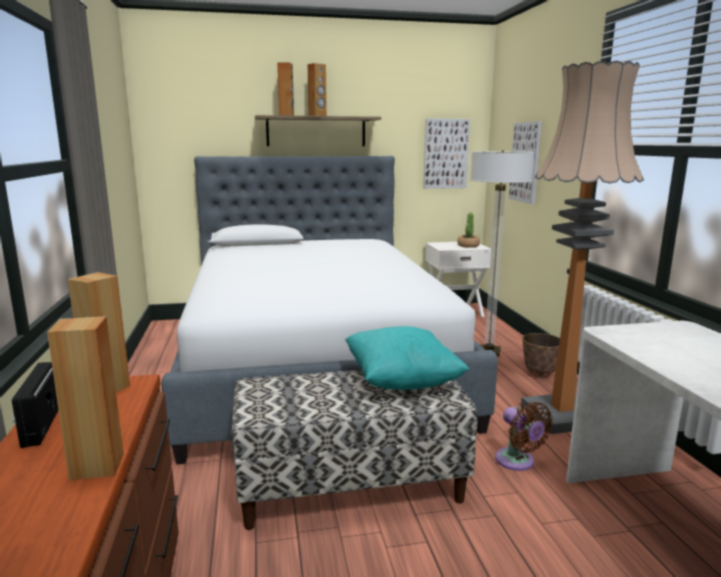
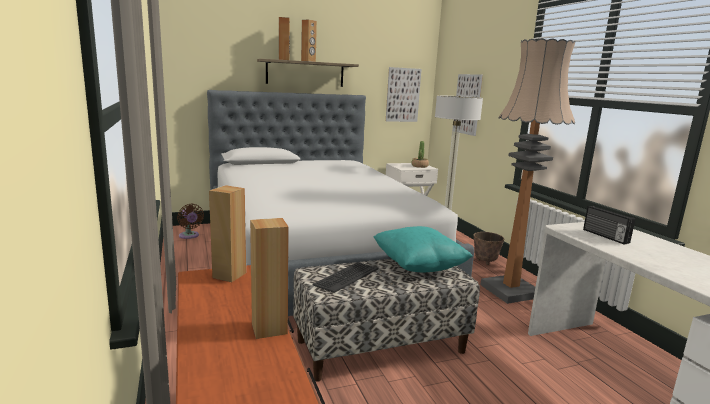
camera: 10 degrees left, 0 degrees up
(40, 424) = (199, 302): radio -> radio (605, 236)
(295, 392) = (346, 277): none -> keyboard
(517, 462) = (492, 323): brown fan -> brown fan (189, 236)

